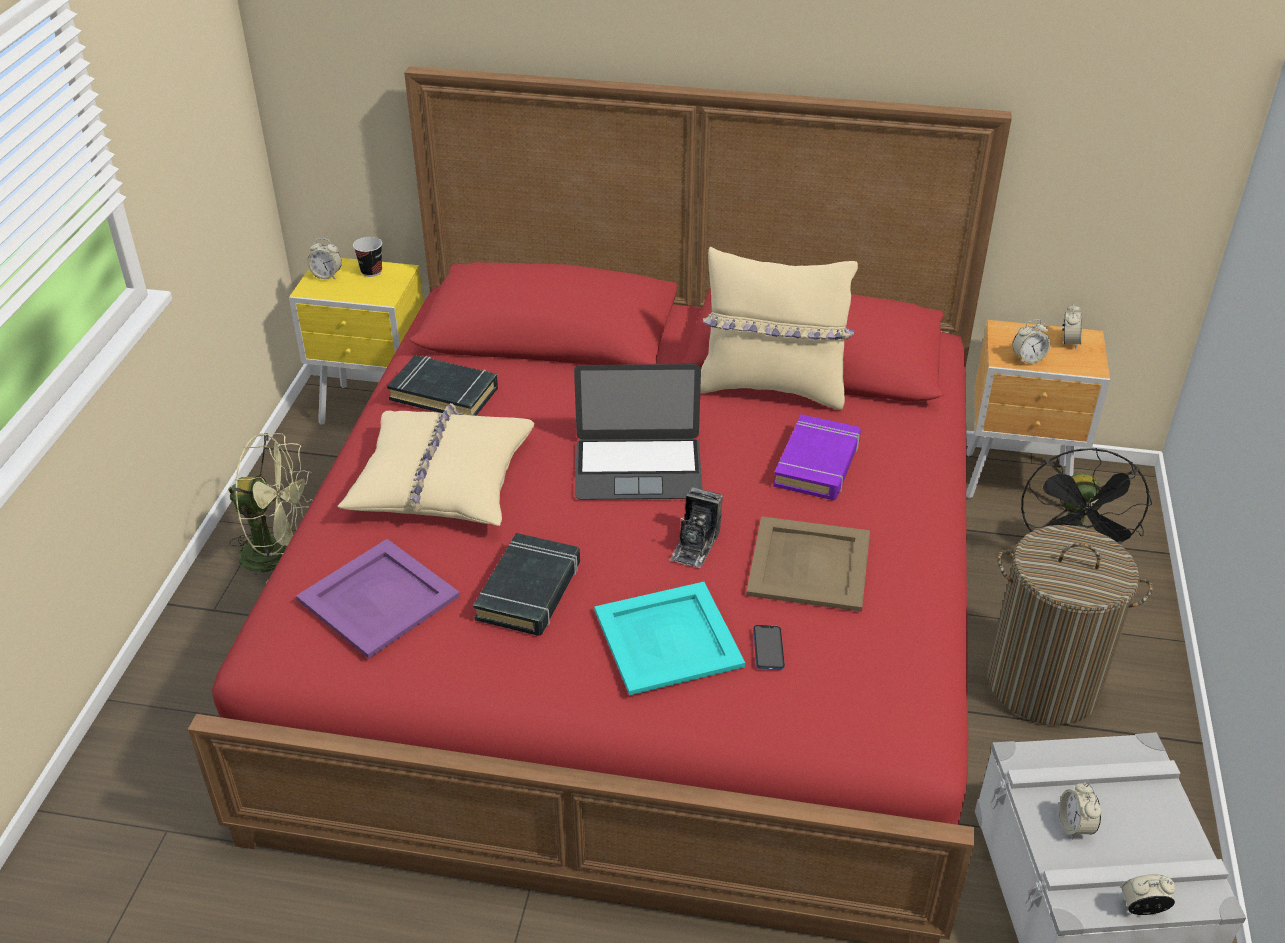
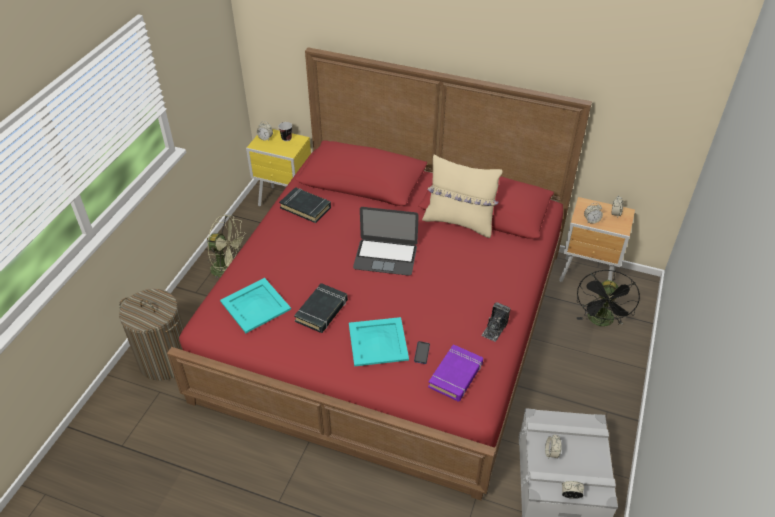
camera: 10 degrees right, 5 degrees up
(377, 598) = (255, 305): purple tray -> turquoise tray
(441, 480) = (295, 251): beige pillow -> none
(695, 545) = (402, 298): camera -> camera (494, 329)
(810, 565) = (452, 315): beige tray -> none
(817, 464) = (470, 265): purple book -> purple book (456, 375)
(1042, 683) = (569, 380): laundry basket -> laundry basket (165, 360)

